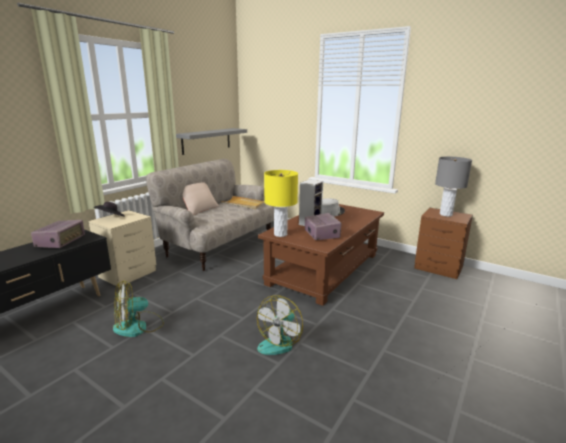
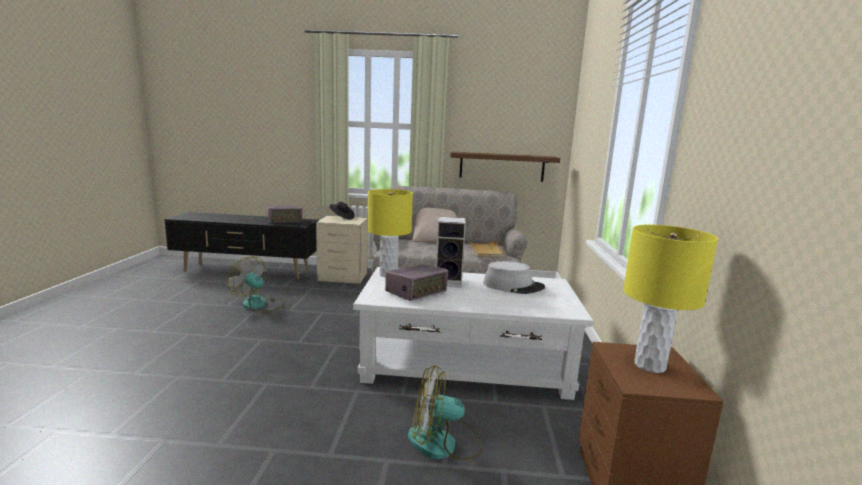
camera: 60 degrees right, 5 degrees down
(206, 140) = (501, 166): grey shelf -> brown shelf
(280, 341) = (263, 371): fan -> fan (443, 443)
(325, 269) = (466, 364): brown coffee table -> white coffee table
(445, 214) = (649, 365): grey table lamp -> yellow table lamp

